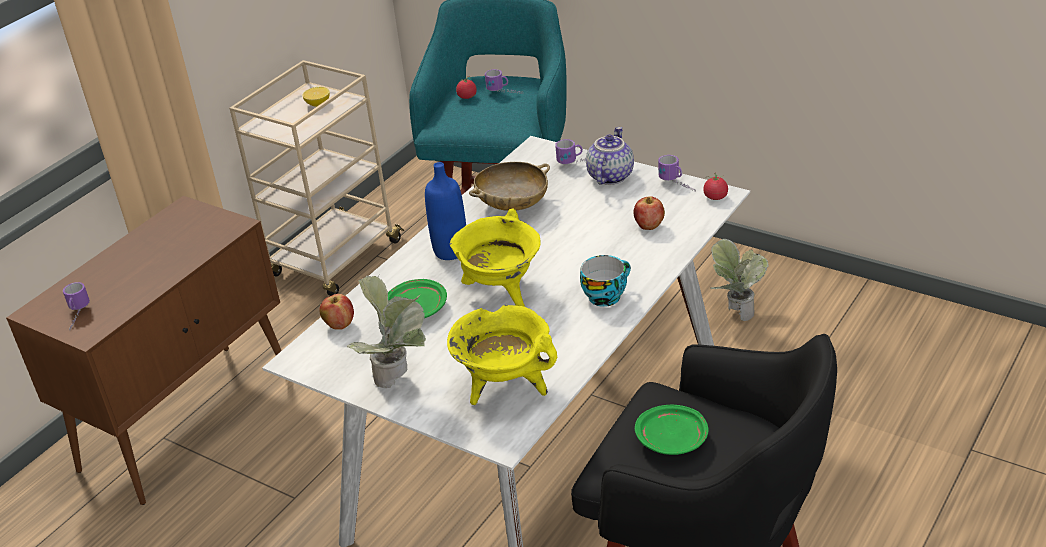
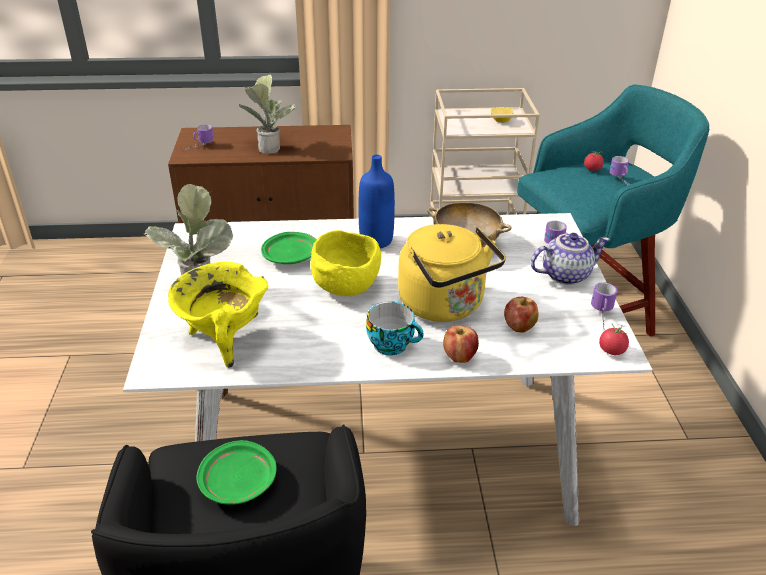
camera: 50 degrees right, 0 degrees up
(340, 325) = (244, 232): apple -> apple (459, 357)
(501, 292) = (346, 287): yellow cooking pot -> yellow bowl
(584, 250) = (445, 306): none -> yellow kettle
(735, 311) = (668, 493): potted plant -> potted plant (270, 146)

